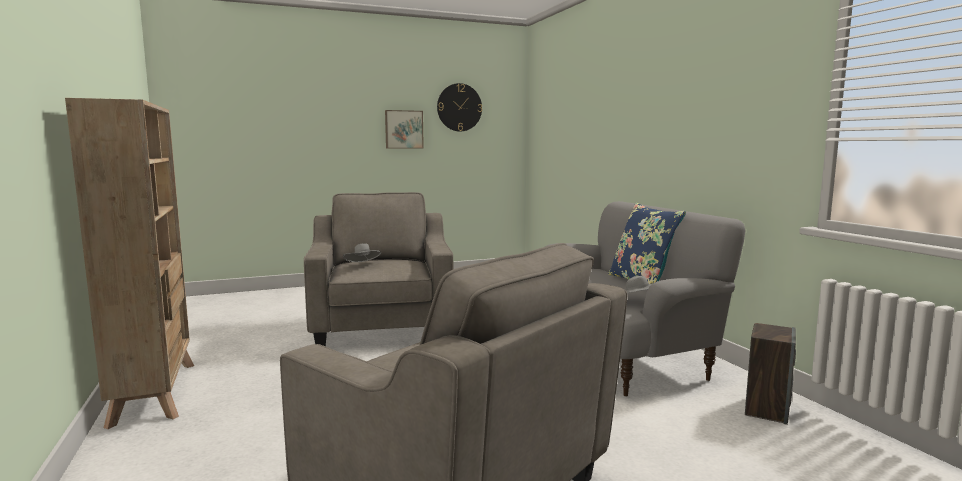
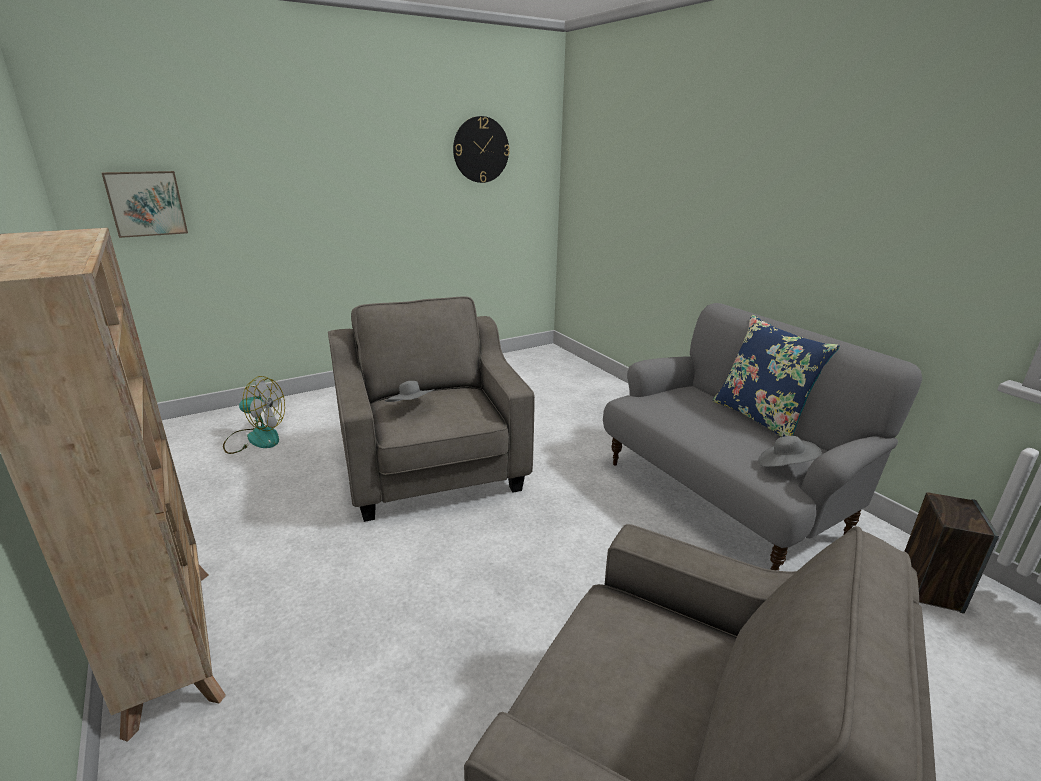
camera: 10 degrees left, 15 degrees up
(259, 306) = (255, 438): none -> fan
(403, 129) = (412, 183): picture -> picture (146, 203)

